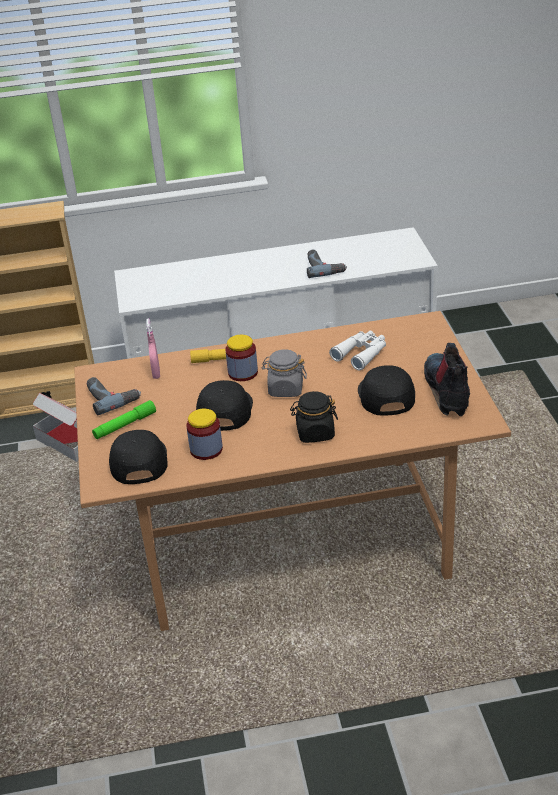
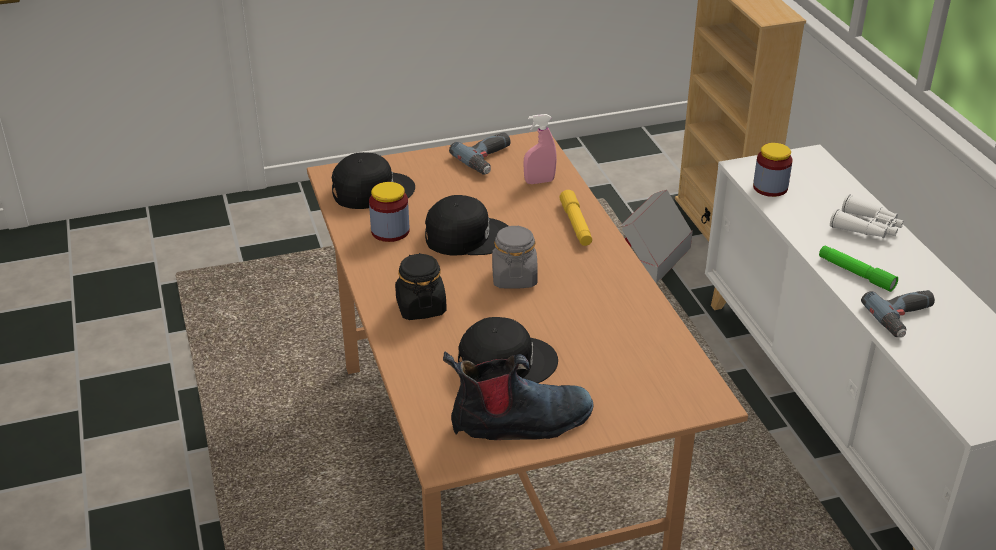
camera: 80 degrees right, 0 degrees up
(125, 425) = (436, 174): green flashlight -> green flashlight (856, 273)
(243, 373) = (547, 242): jar -> jar (770, 187)
(361, 354) = (606, 337): white binoculars -> white binoculars (867, 227)

